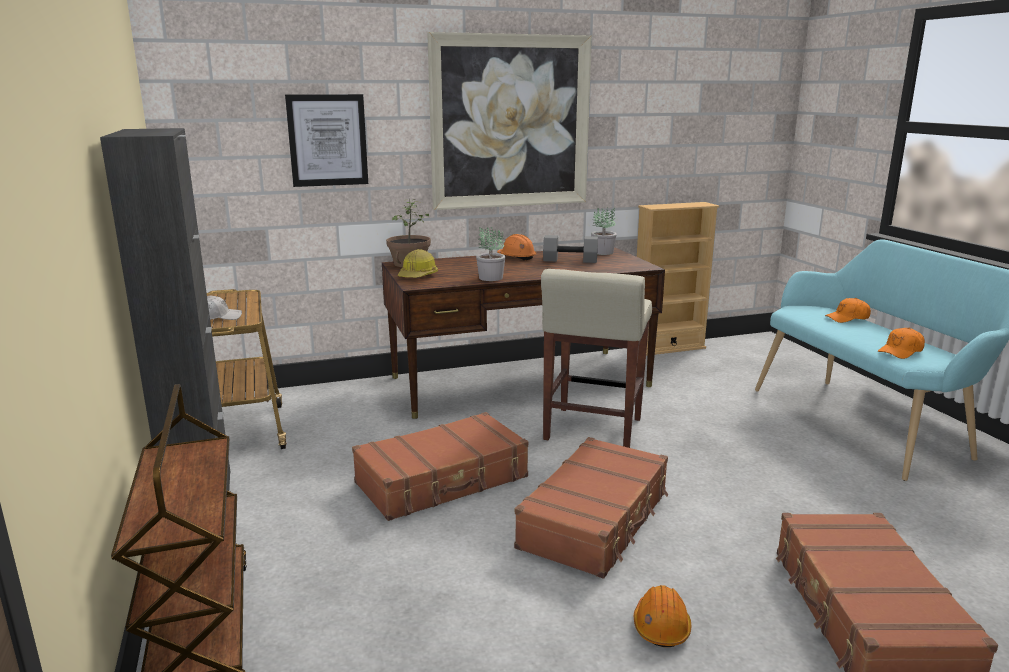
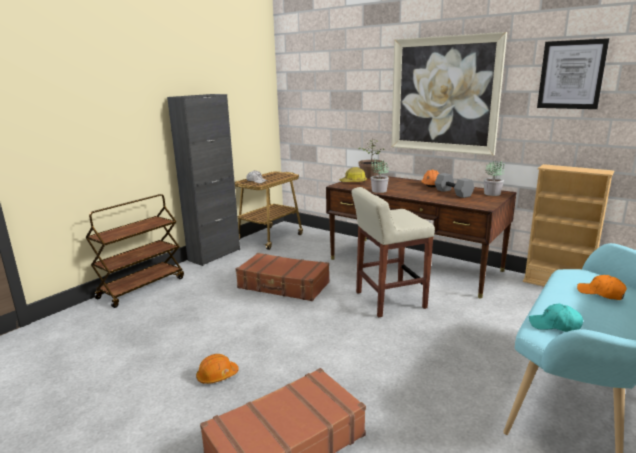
camera: 55 degrees right, 0 degrees up
(327, 140) = (343, 102): picture -> picture (571, 75)
(596, 520) = (293, 331): brown suitcase -> none
(901, 351) = (555, 325): orange cap -> turquoise cap

